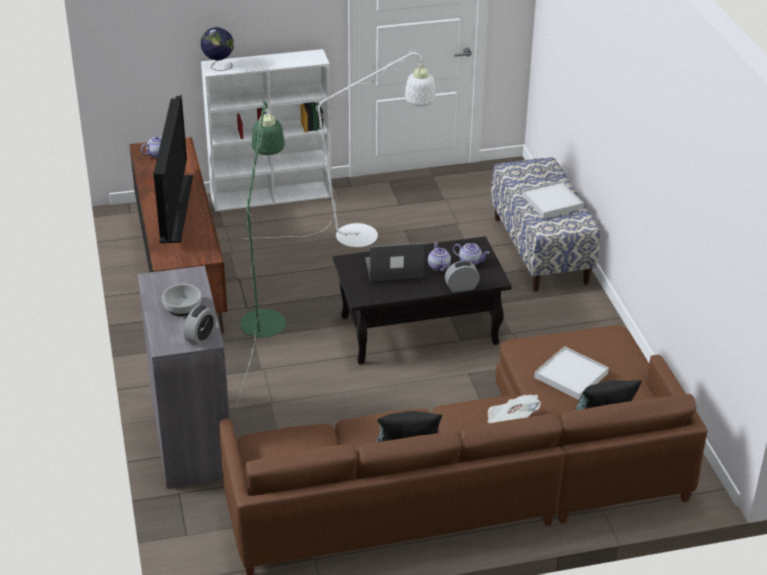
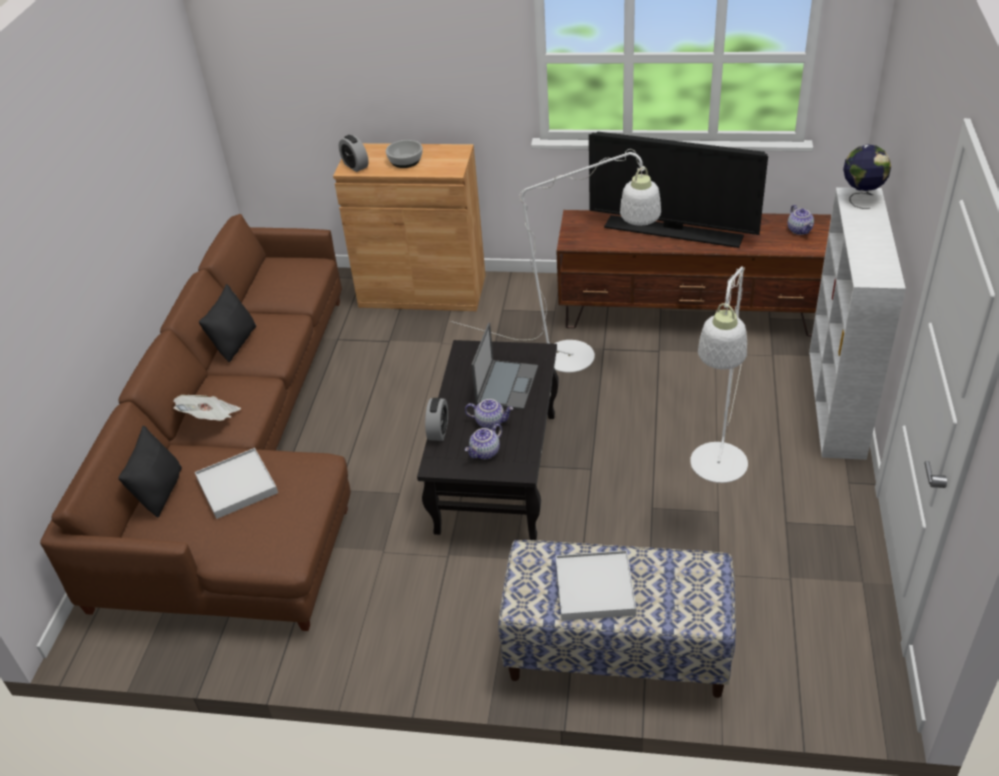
camera: 115 degrees right, 5 degrees up
(191, 439) = (422, 291): grey cabinet -> brown cabinet
(265, 315) = (582, 359): green floor lamp -> white floor lamp

